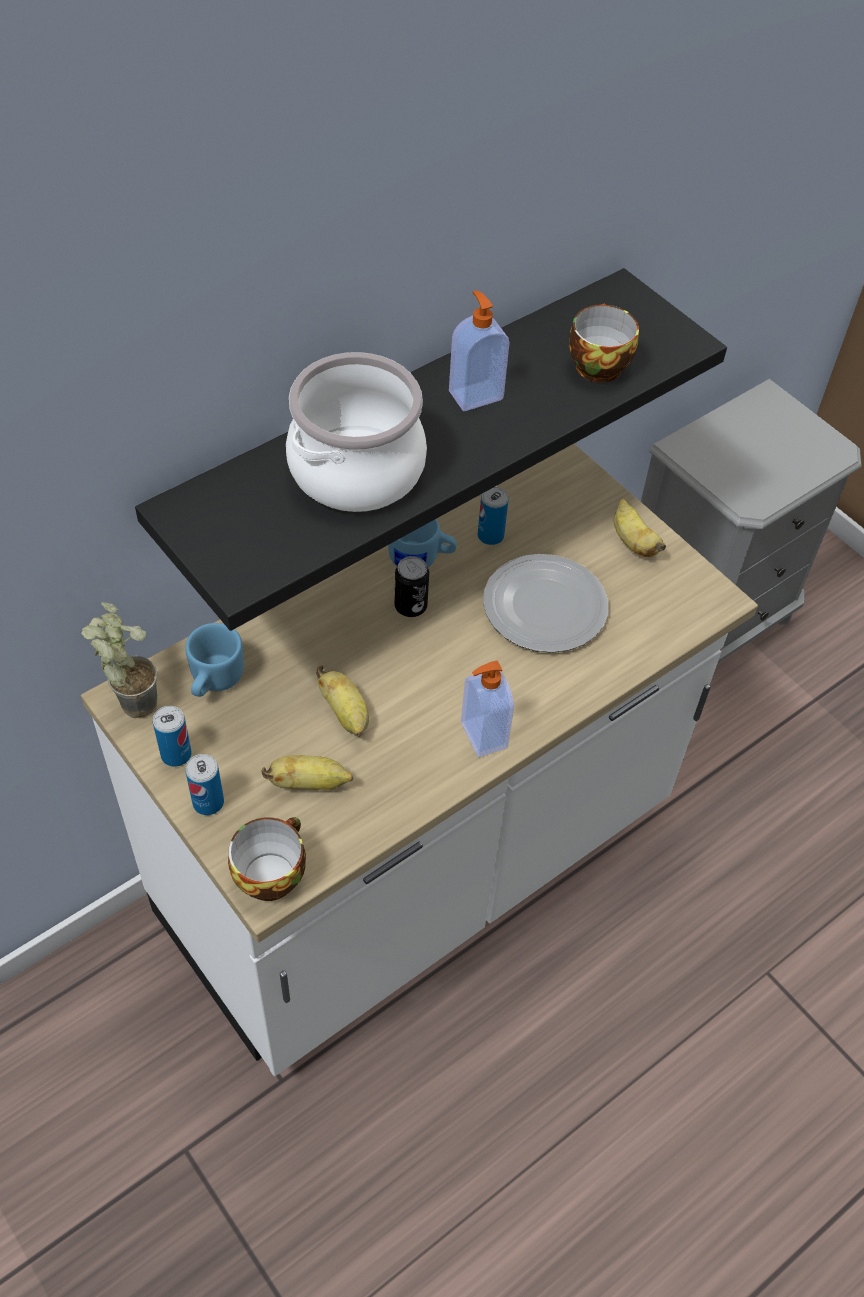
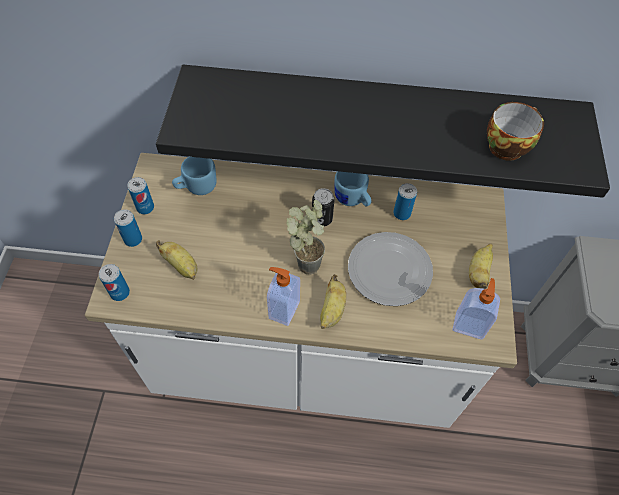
camera: 45 degrees right, 5 degrees up
(130, 699) = (155, 169): potted plant -> potted plant (307, 259)
(270, 873) = (120, 293): cup -> can
(346, 714) = (233, 247): banana -> banana (332, 310)
(357, 470) = (302, 115): cooking pot -> none
(475, 394) = (412, 117): soap dispenser -> soap dispenser (469, 325)

